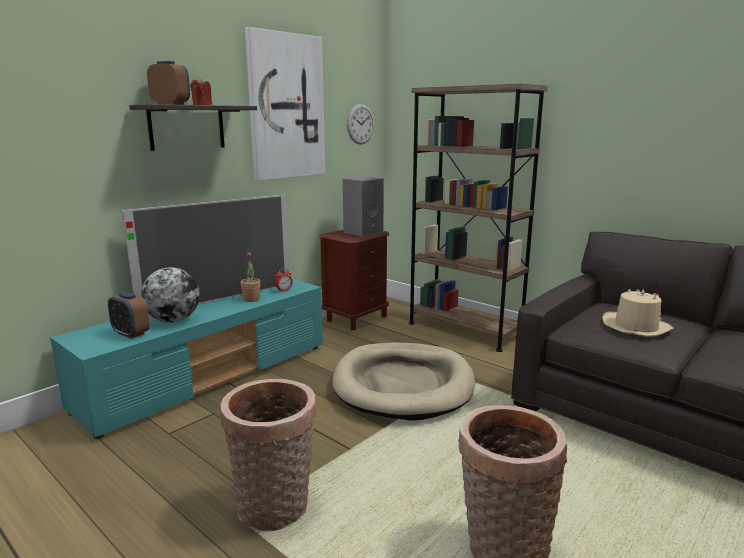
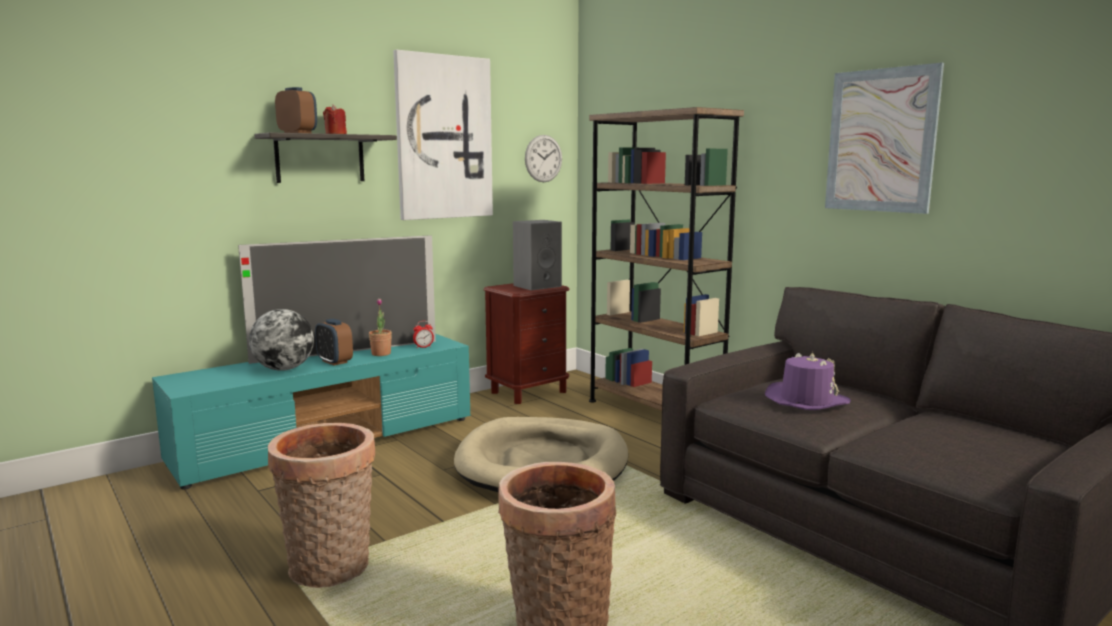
camera: 10 degrees right, 5 degrees down
(131, 333) = (232, 378): alarm clock -> alarm clock (334, 362)
(635, 326) = (806, 400): beige hat -> purple hat
(673, 113) = (881, 140): none -> picture

